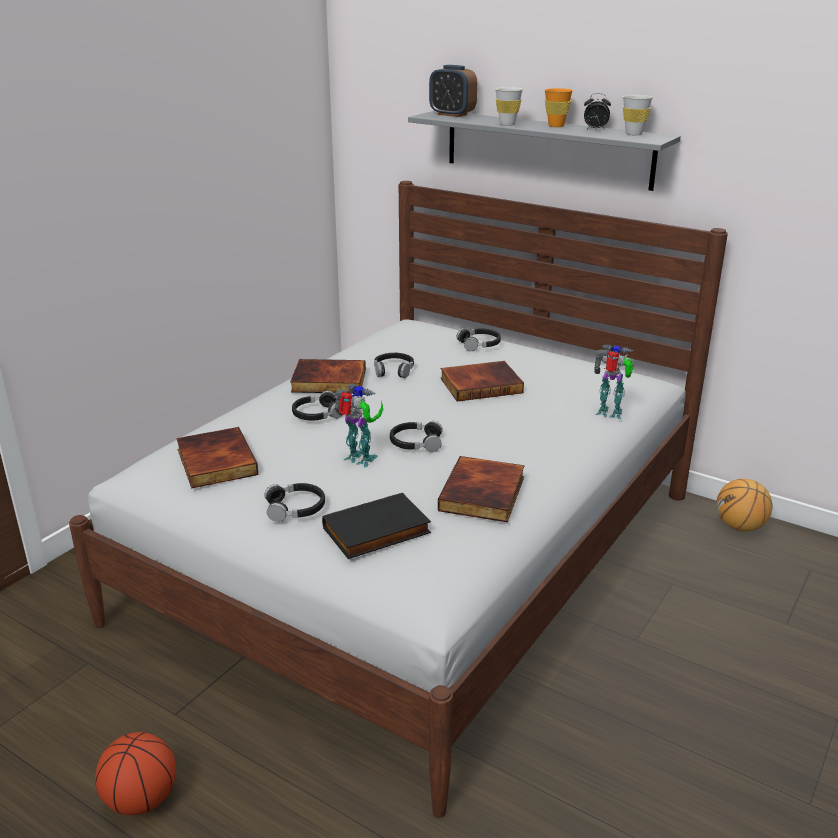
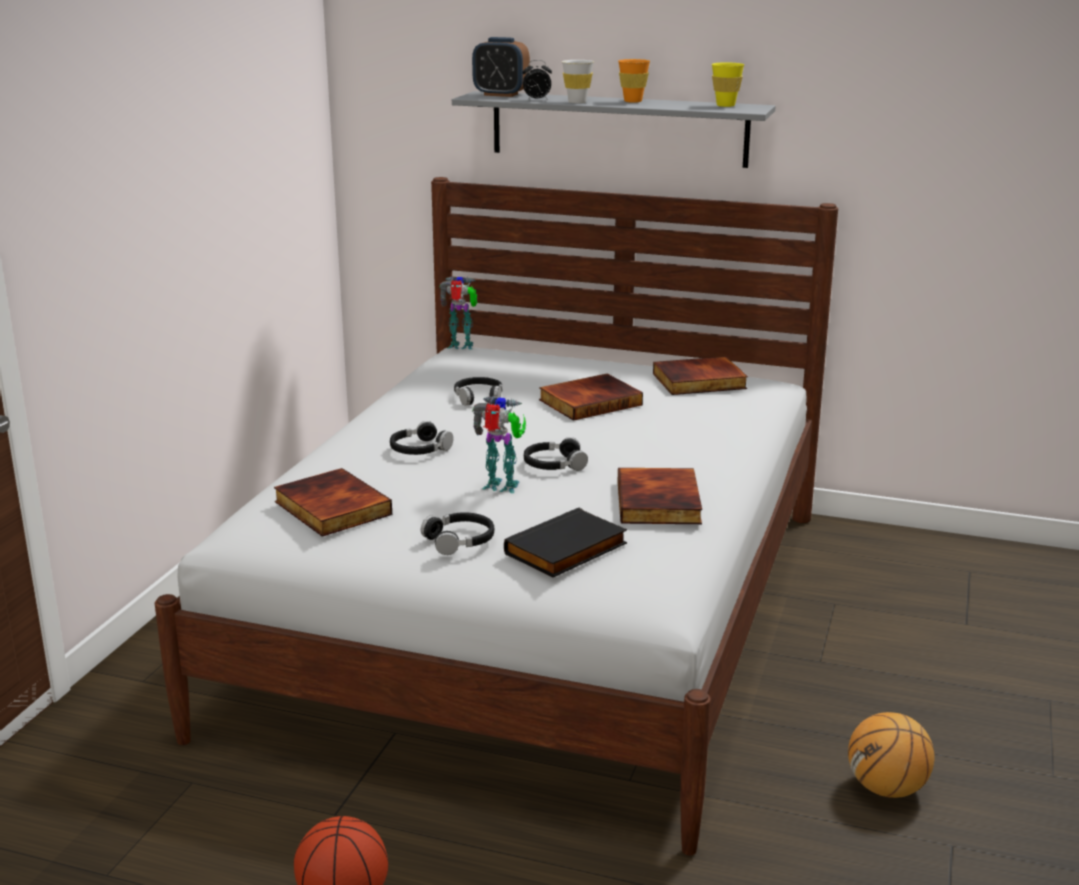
camera: 15 degrees left, 5 degrees down
(328, 381) = (408, 416): book -> book (699, 382)
(479, 344) = (561, 362): black headphones -> none
(595, 129) = (679, 103): alarm clock -> alarm clock (537, 100)
(610, 414) = (748, 416): toy robot -> toy robot (462, 346)
(633, 134) = (725, 105): white cup -> yellow cup
(740, 527) = (881, 540): basketball -> basketball (887, 789)

